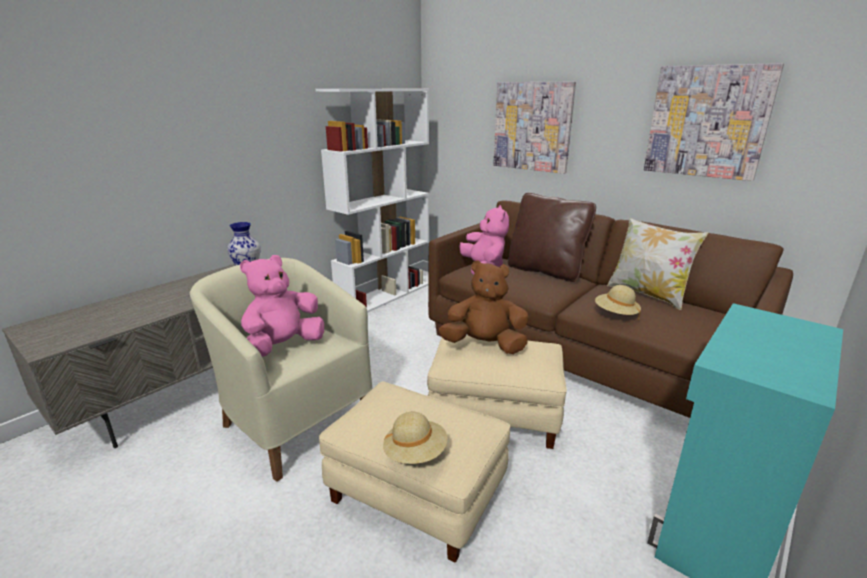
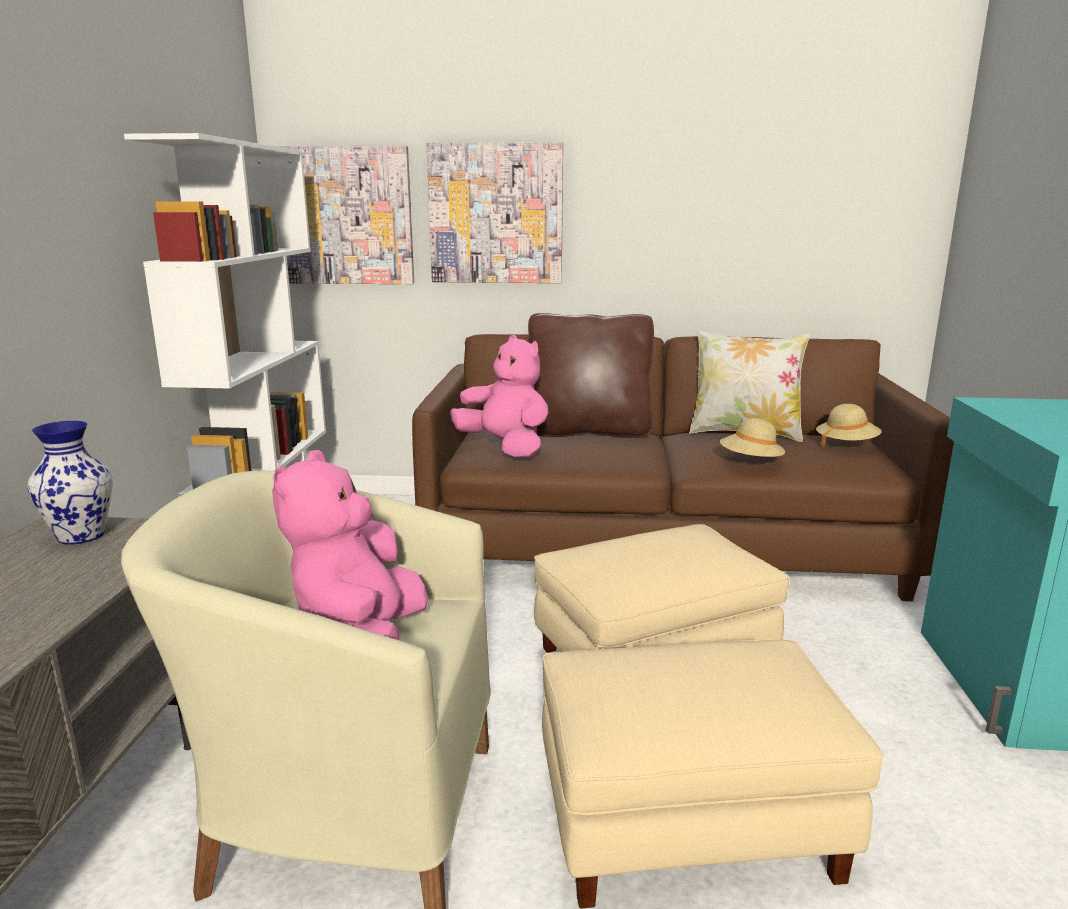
camera: 35 degrees left, 5 degrees down
(415, 453) = (765, 724): beige hat -> beige hat (846, 444)
(484, 345) = (633, 549): brown plush toy -> none
(707, 122) = (753, 195): picture -> picture (347, 216)

